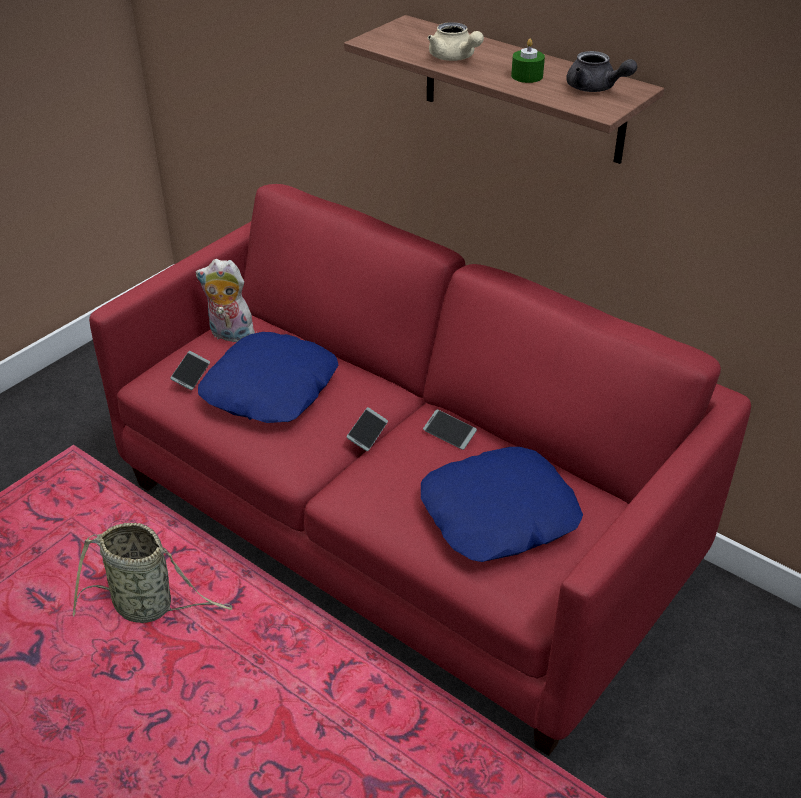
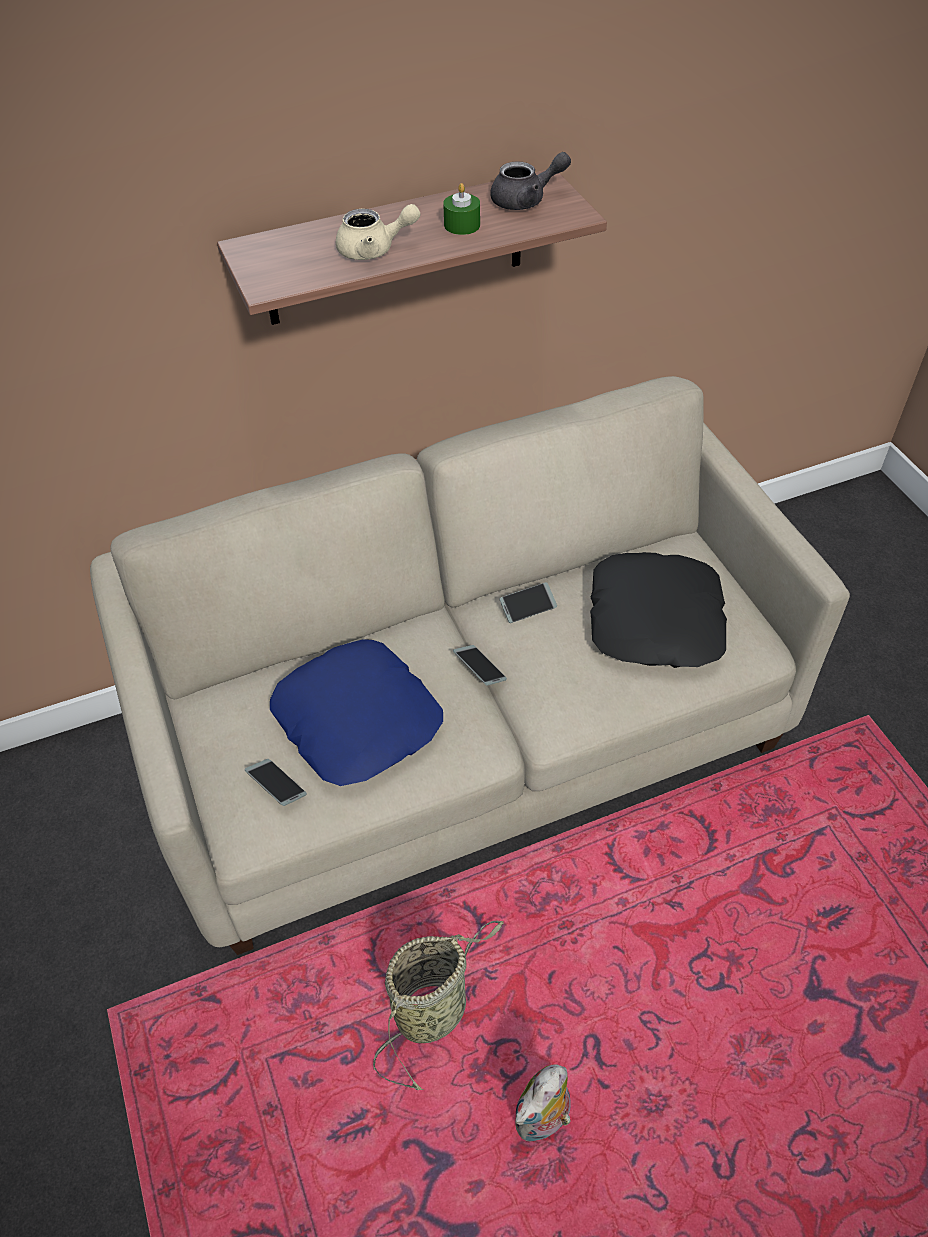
camera: 60 degrees left, 10 degrees up
(229, 335) = (226, 724): plush toy -> plush toy (543, 1120)
(402, 526) = (467, 732): red sofa -> beige sofa
(499, 515) = (656, 620): blue pillow -> black pillow

